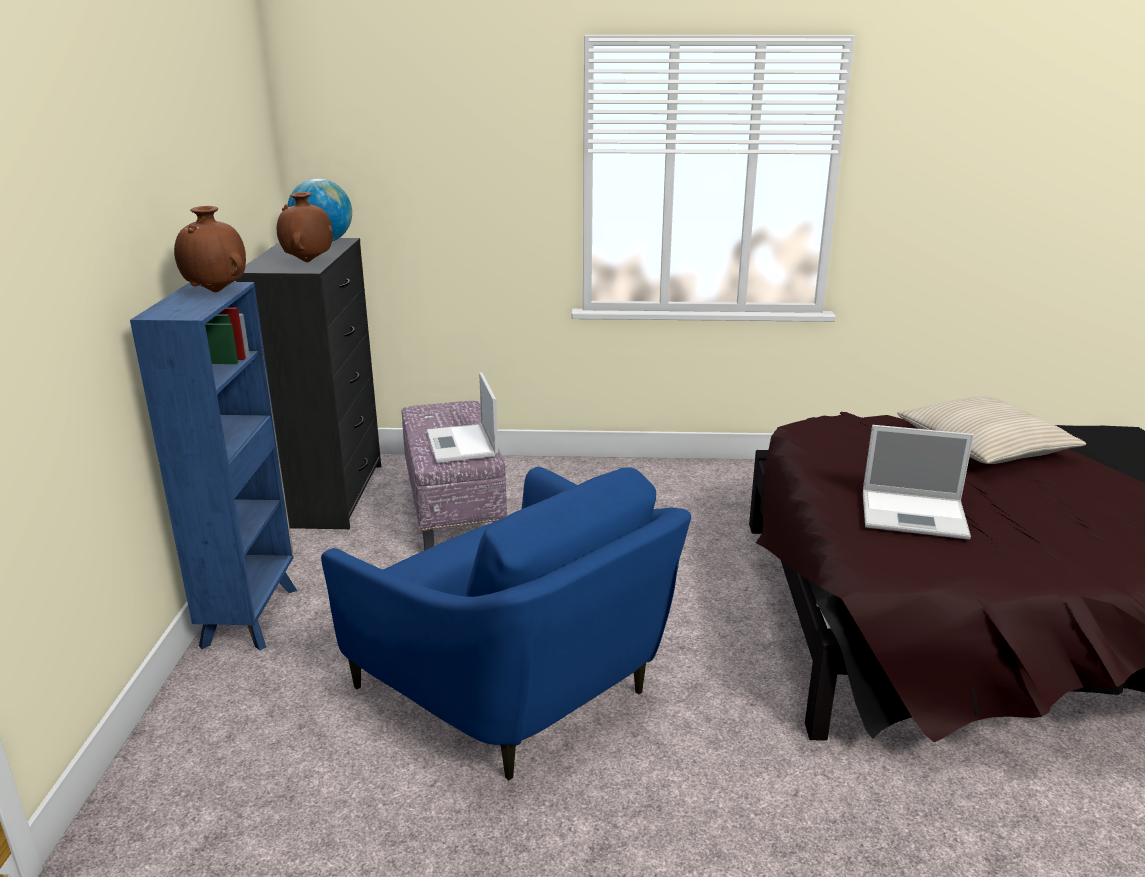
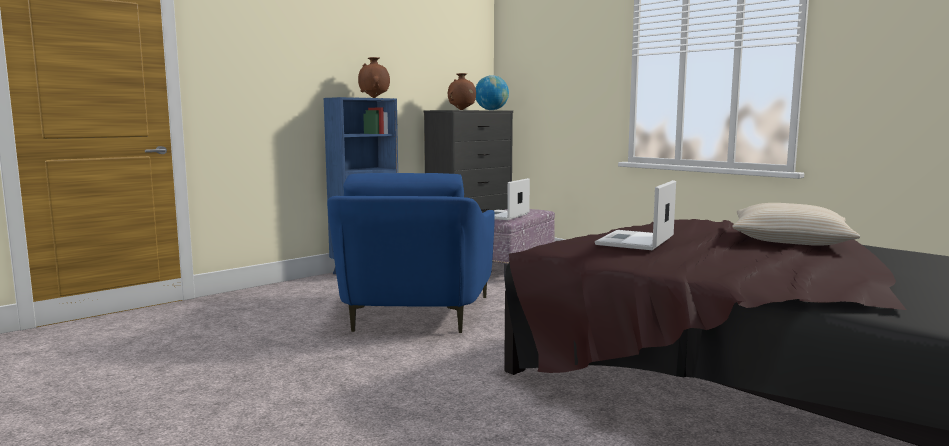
camera: 45 degrees right, 15 degrees down
(916, 514) = (635, 241): laptop -> laptop turned 60 degrees clockwise

